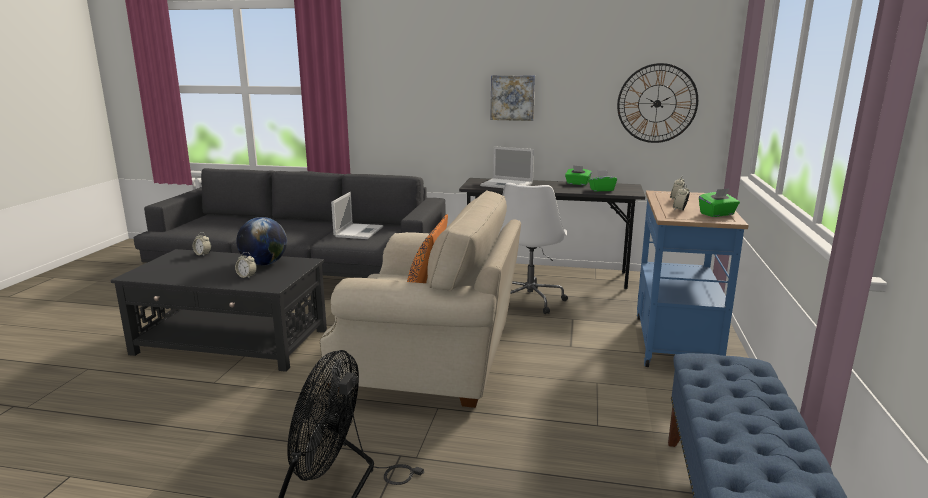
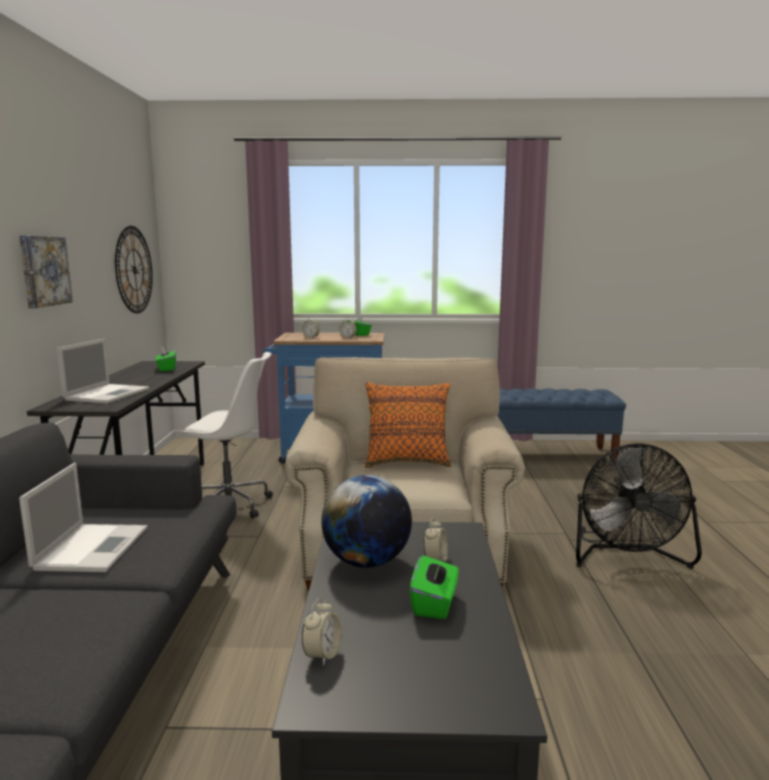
camera: 100 degrees left, 5 degrees down
(359, 231) = (92, 547): laptop -> laptop turned 90 degrees clockwise
(577, 183) = (123, 374): green tissue box -> green tissue box (434, 604)

